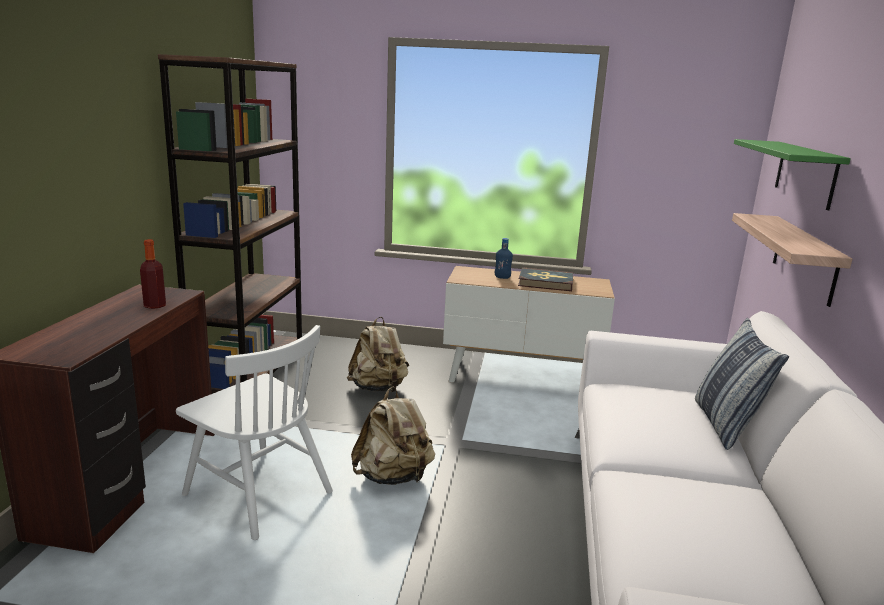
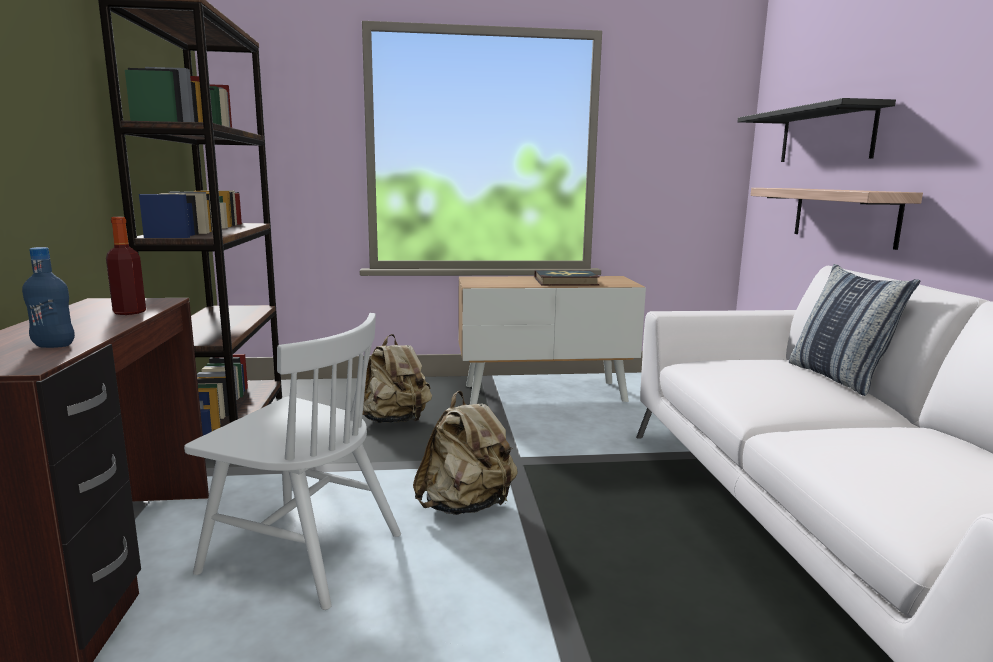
camera: 15 degrees left, 5 degrees down
(502, 277) = (518, 281): blue bottle -> blue bottle (54, 345)
(805, 173) = (826, 135): green shelf -> black shelf

